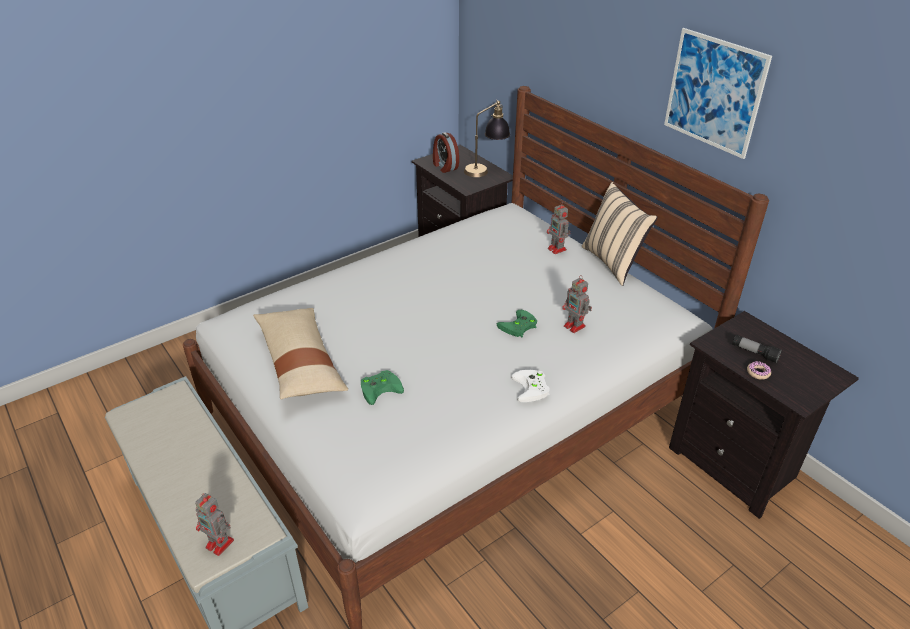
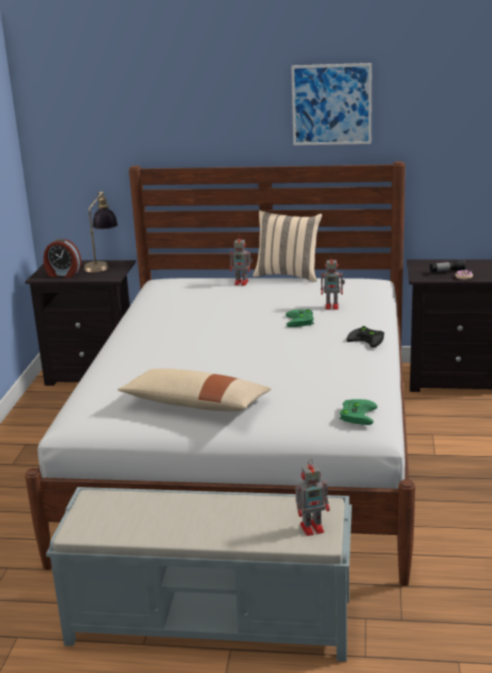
camera: 45 degrees left, 15 degrees down
(381, 388) = (281, 384): green game controller -> green game controller (356, 414)
(532, 388) = (368, 339): white game controller -> black game controller

